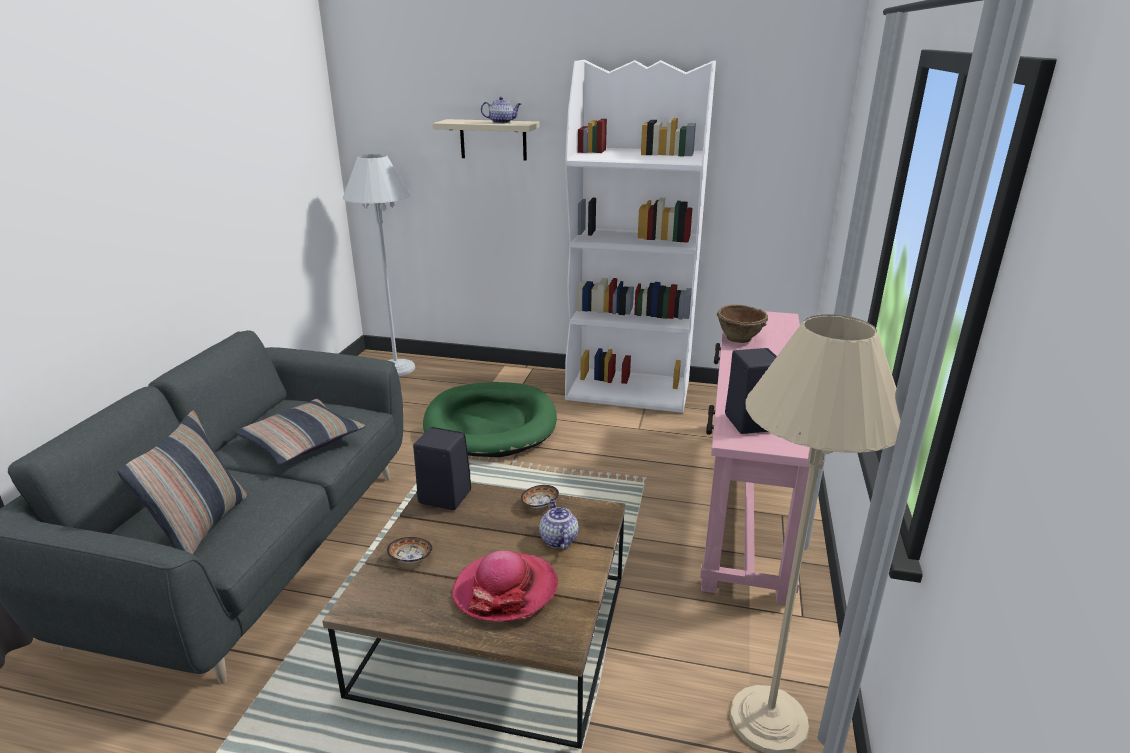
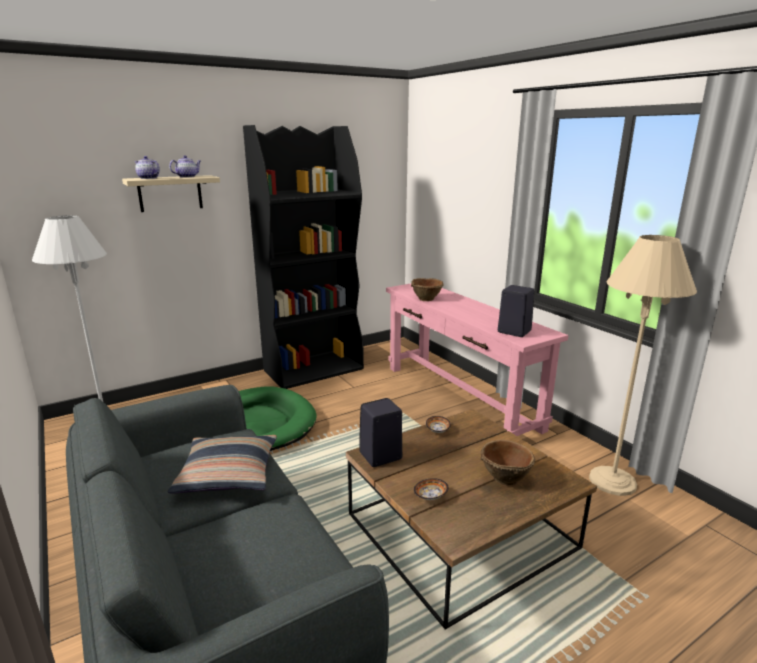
camera: 45 degrees left, 5 degrees down
(201, 527) = (275, 568): pillow -> none
(506, 589) = (504, 477): hat -> brown bowl
(558, 539) = (479, 441): teapot -> teapot (148, 178)
(629, 391) = (314, 369): white bookcase -> black bookcase

